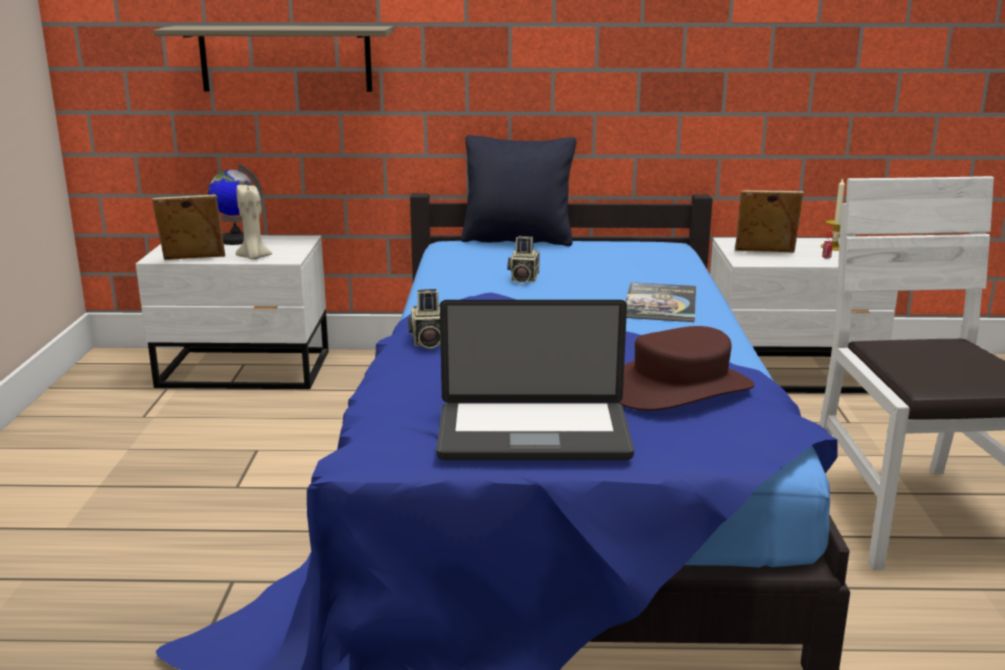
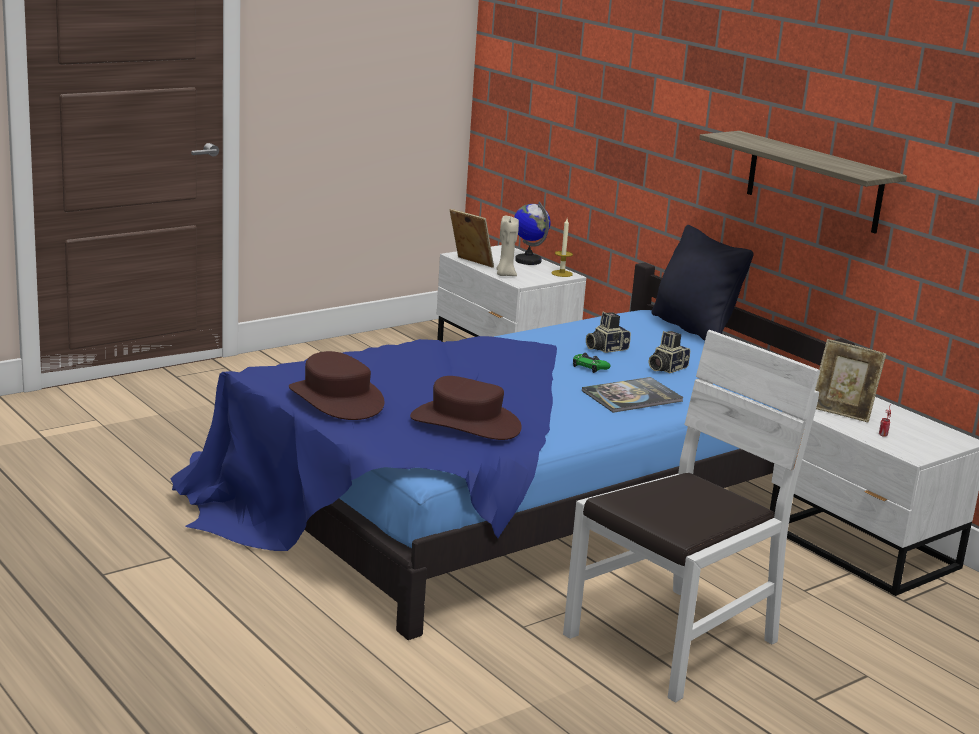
camera: 50 degrees right, 0 degrees up
(285, 58) = (591, 126): shelf -> shelf (814, 182)
(426, 341) = (429, 348): camera -> camera (666, 368)
(533, 435) = (336, 399): laptop -> brown hat
(563, 297) = (589, 367): none -> green game controller
(765, 254) = (842, 412): picture frame -> picture frame turned 150 degrees clockwise
(834, 247) = (925, 434): candle -> candle (562, 273)

